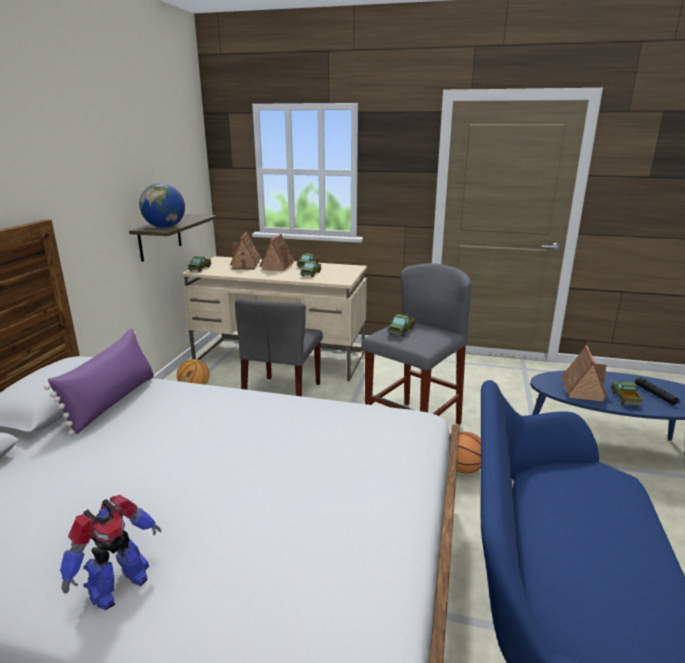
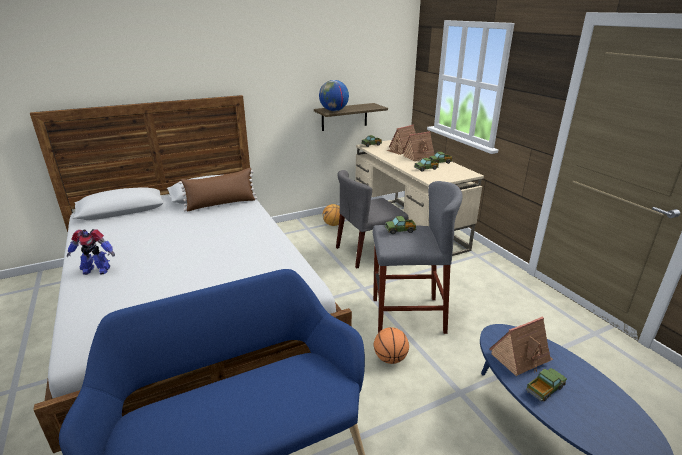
camera: 50 degrees right, 5 degrees up
(112, 401) = (221, 204): purple pillow -> brown pillow
(655, 395) = (589, 409): black flashlight -> none

